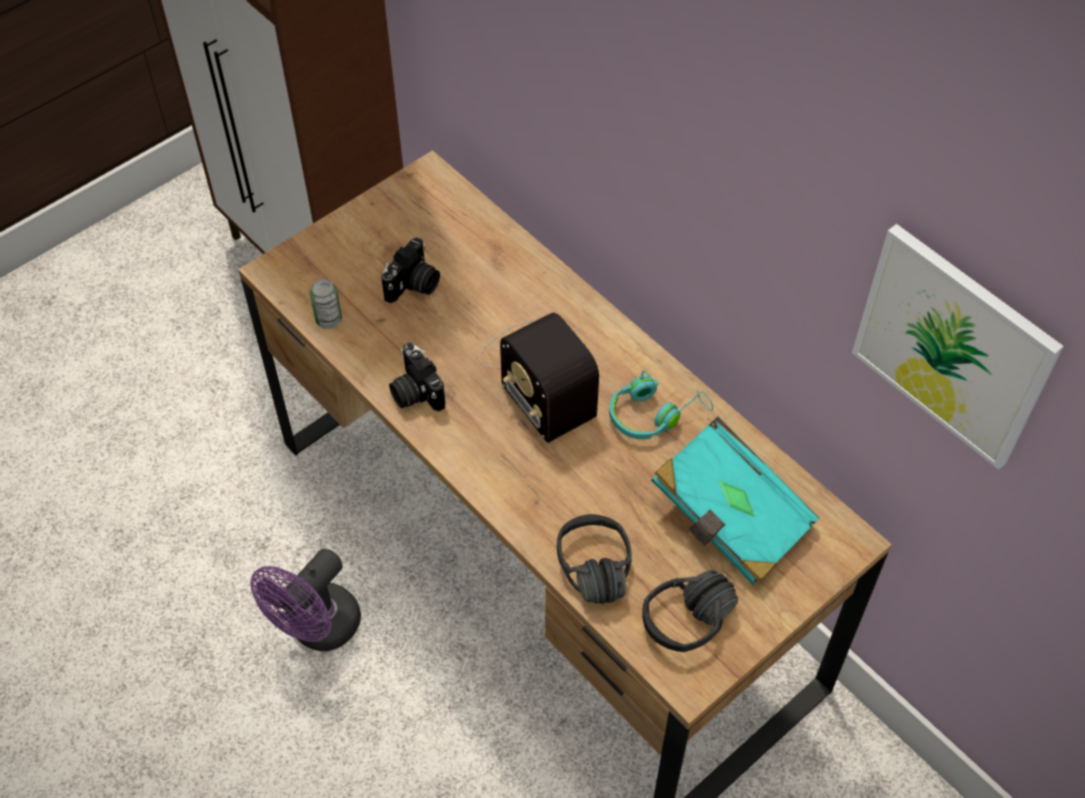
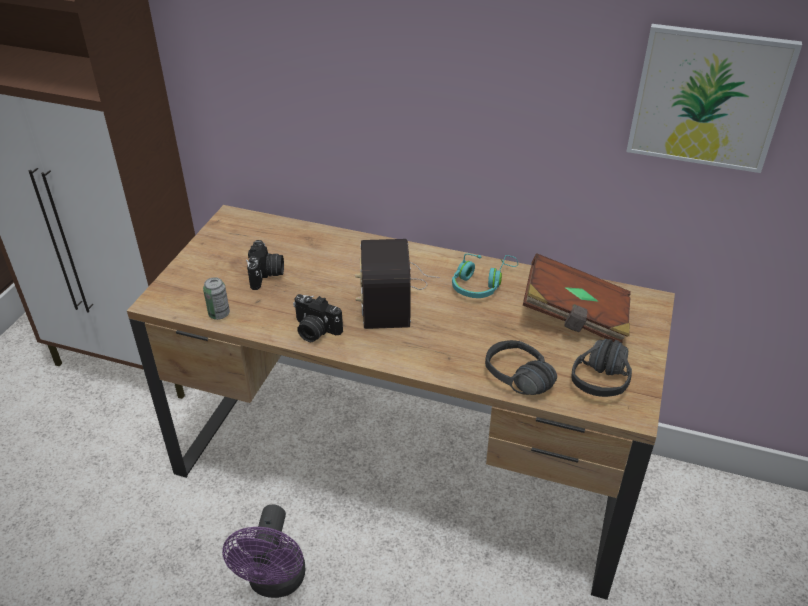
camera: 30 degrees left, 15 degrees down
(537, 375) = (390, 291): radio -> radio turned 60 degrees clockwise
(730, 518) = (575, 317): turquoise book -> brown book

